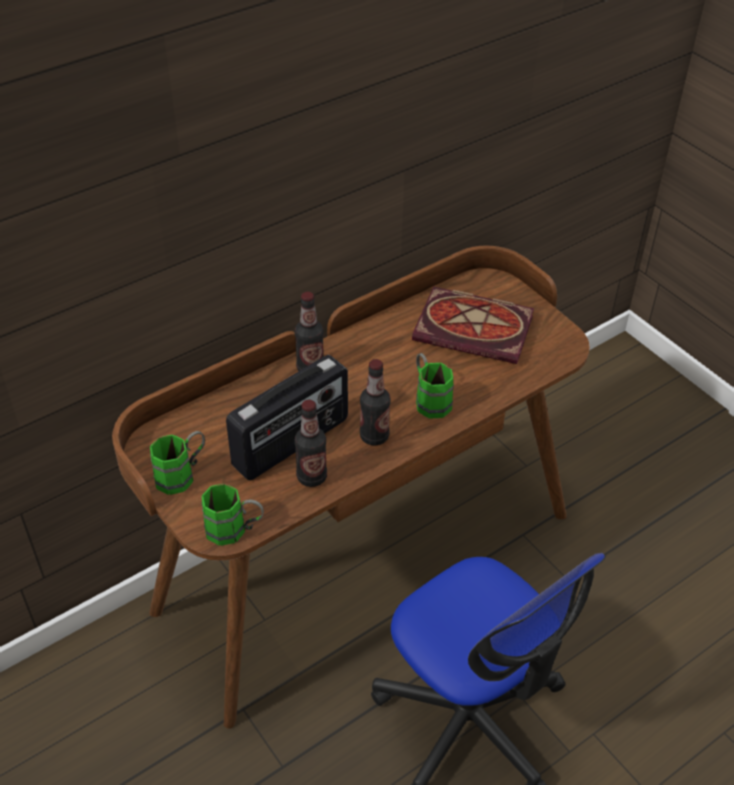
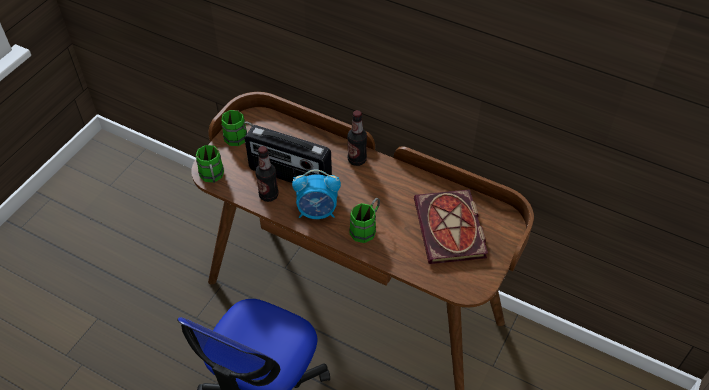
camera: 65 degrees right, 5 degrees up
(374, 436) = (317, 212): bottle -> alarm clock

